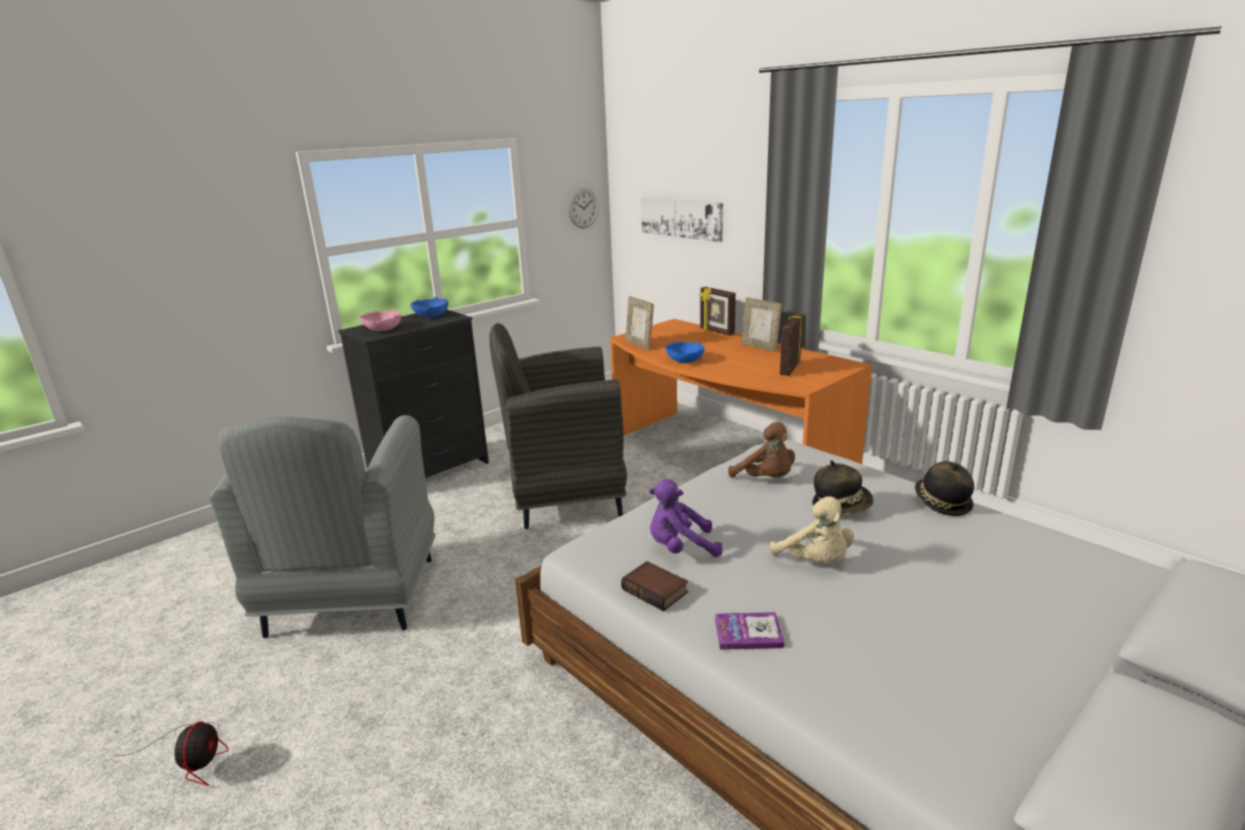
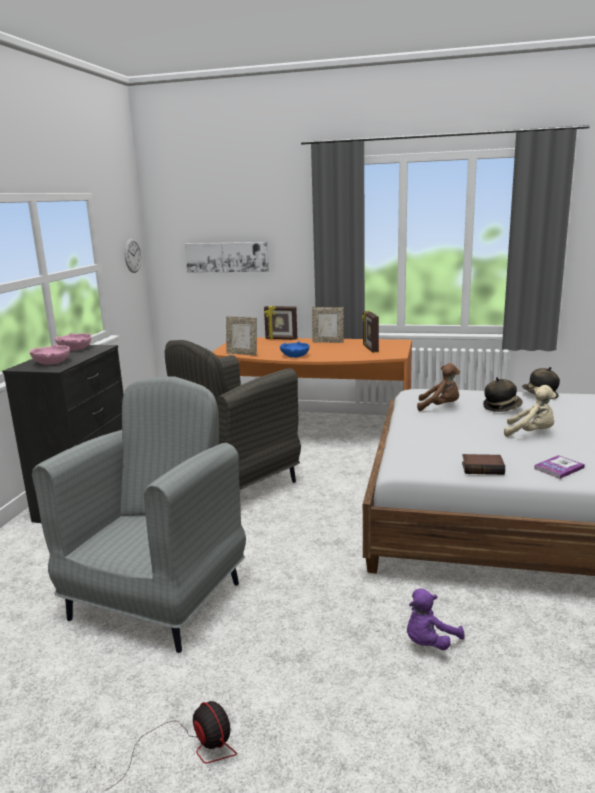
camera: 35 degrees left, 5 degrees down
(352, 599) = (158, 599): grey armchair -> grey armchair turned 120 degrees counterclockwise
(431, 315) = (75, 349): blue bowl -> pink bowl
(680, 548) = (457, 448): purple plush toy -> purple plush toy (429, 643)

